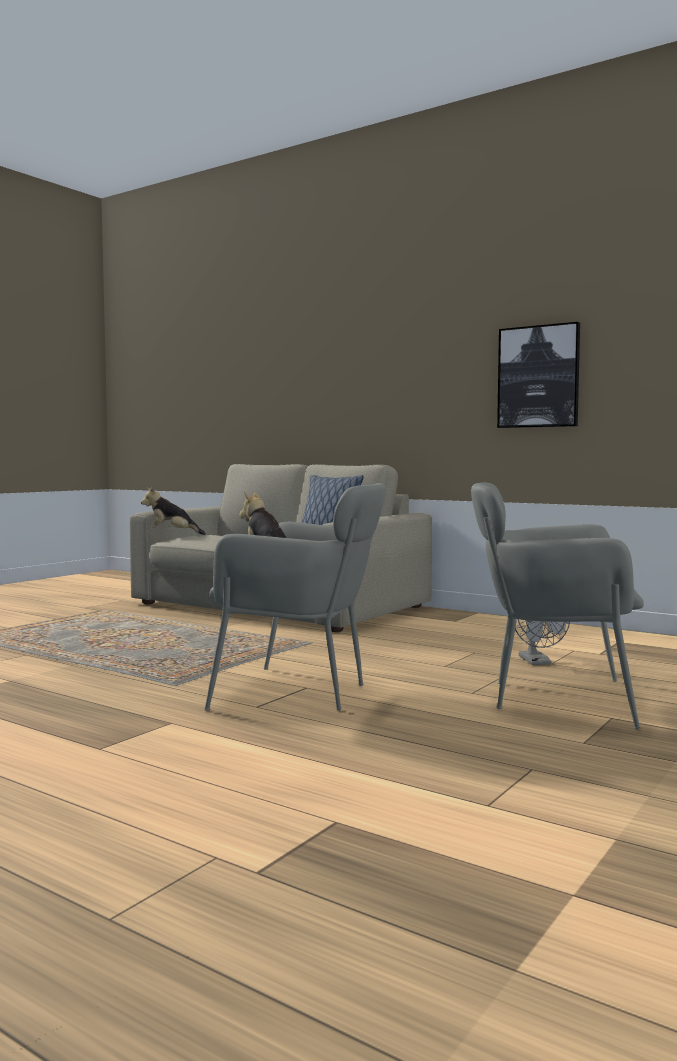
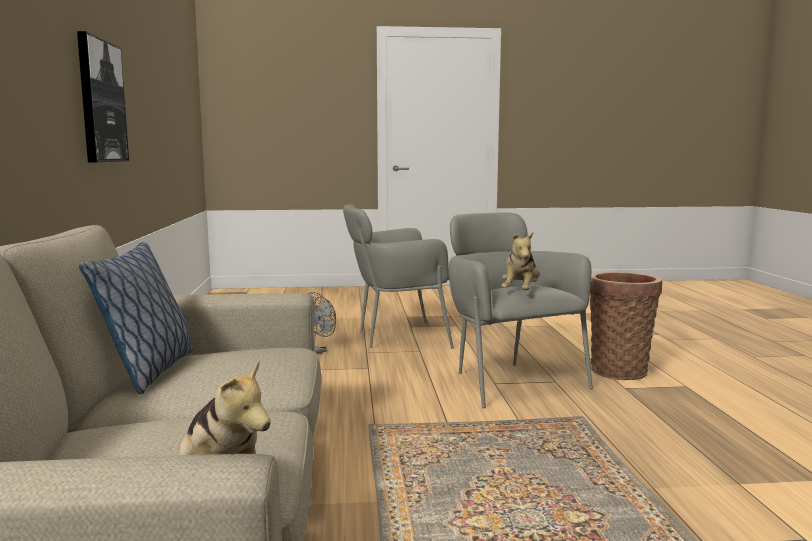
camera: 130 degrees left, 5 degrees up
(210, 744) = (619, 370): none -> basket
(553, 698) = (398, 337): grey armchair -> grey armchair turned 105 degrees clockwise

